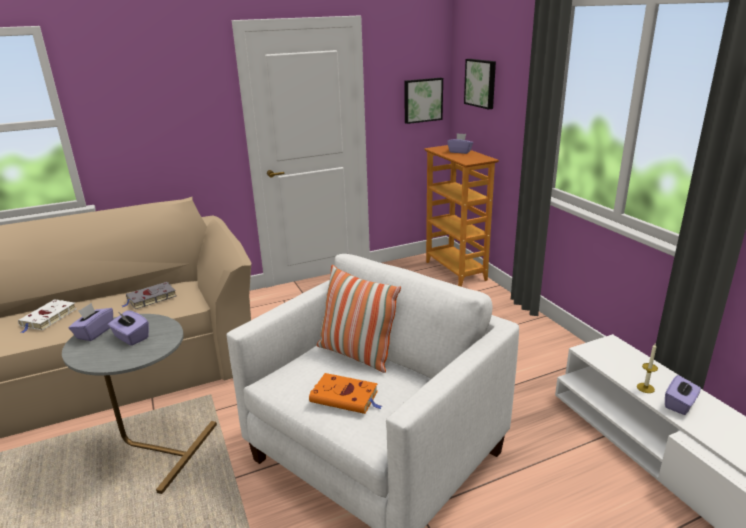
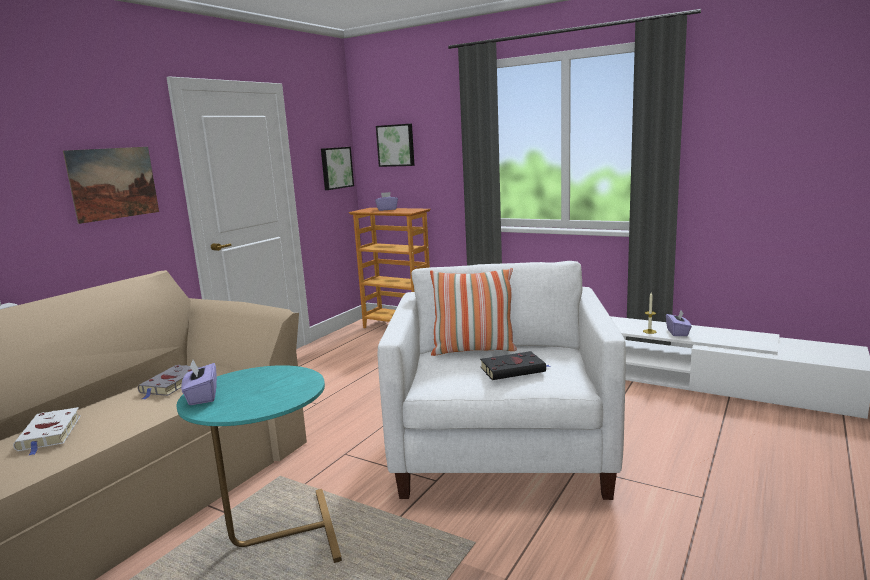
camera: 35 degrees left, 10 degrees down
(131, 337) = (258, 386): purple tissue box -> none
(153, 449) = (276, 538): grey side table -> turquoise side table
(176, 117) = (113, 183): none -> picture
(346, 397) = (514, 369): orange book -> black book

